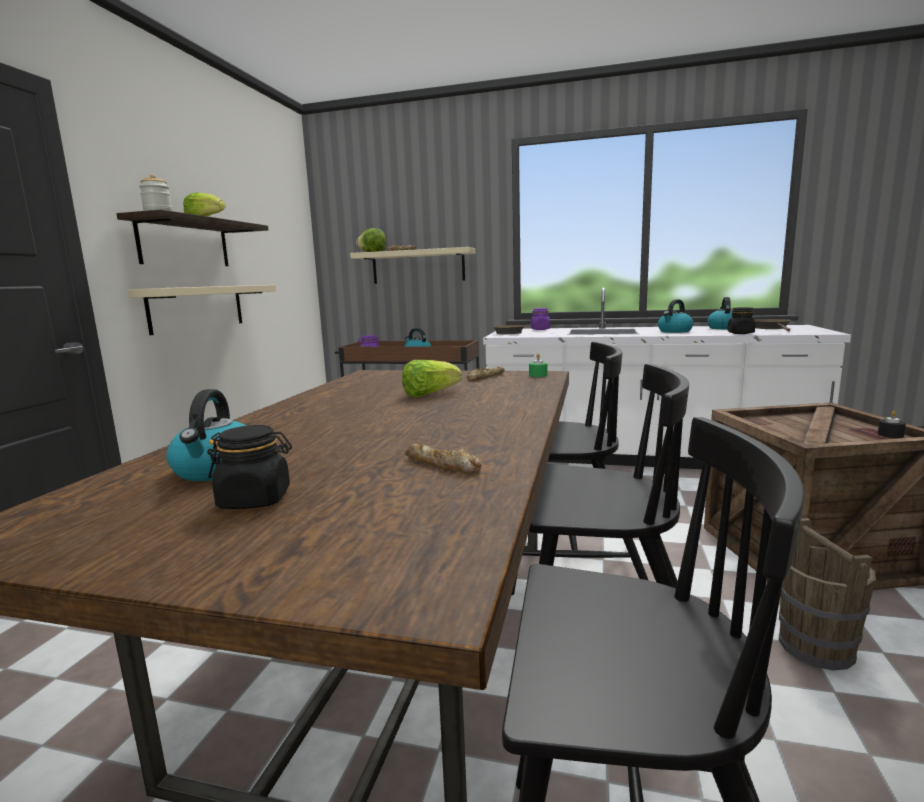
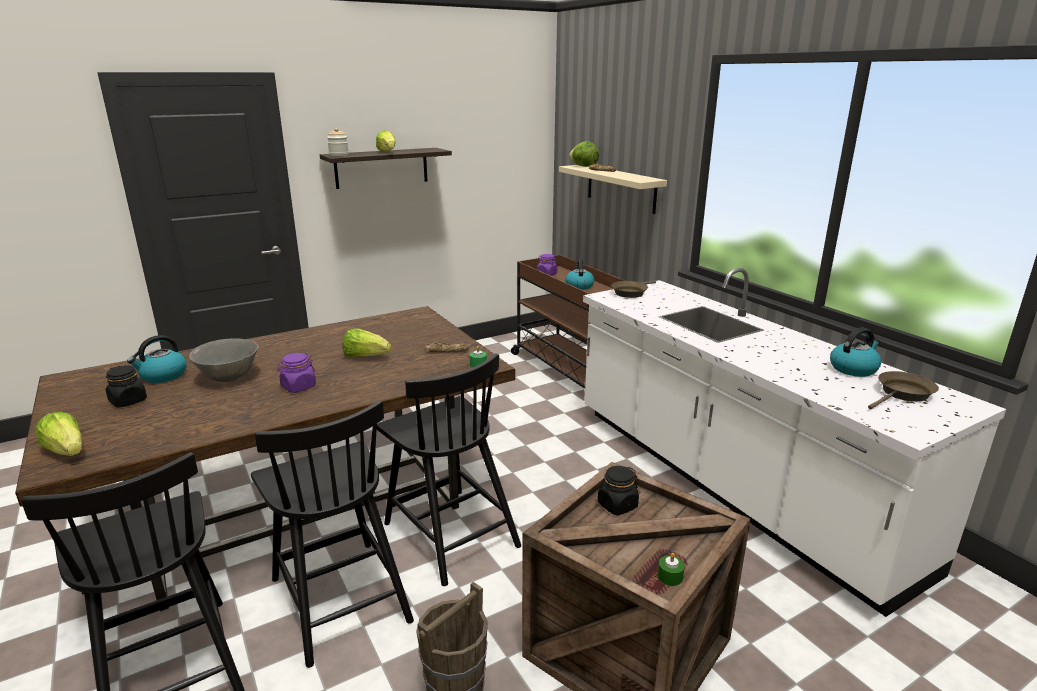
camera: 45 degrees right, 10 degrees up
(197, 308) = (389, 218): beige shelf -> none
(335, 441) = (229, 377): none -> grey bowl
(366, 568) = (67, 451): none -> lettuce
(442, 465) = (203, 418): bread -> none
(540, 329) = (680, 295): purple jar -> purple jar (298, 387)
(674, 331) = (769, 352): kettle -> none
(740, 333) = (808, 387): black jar -> black jar (617, 505)
(890, 435) = (670, 577): black candle -> green candle

